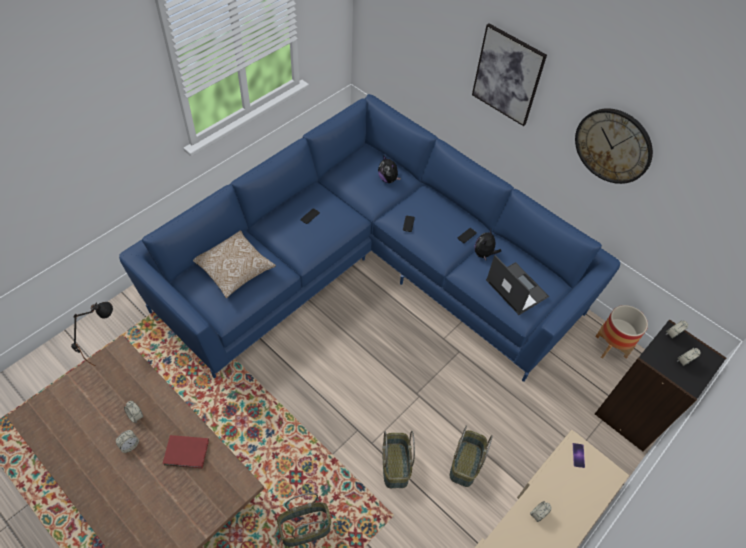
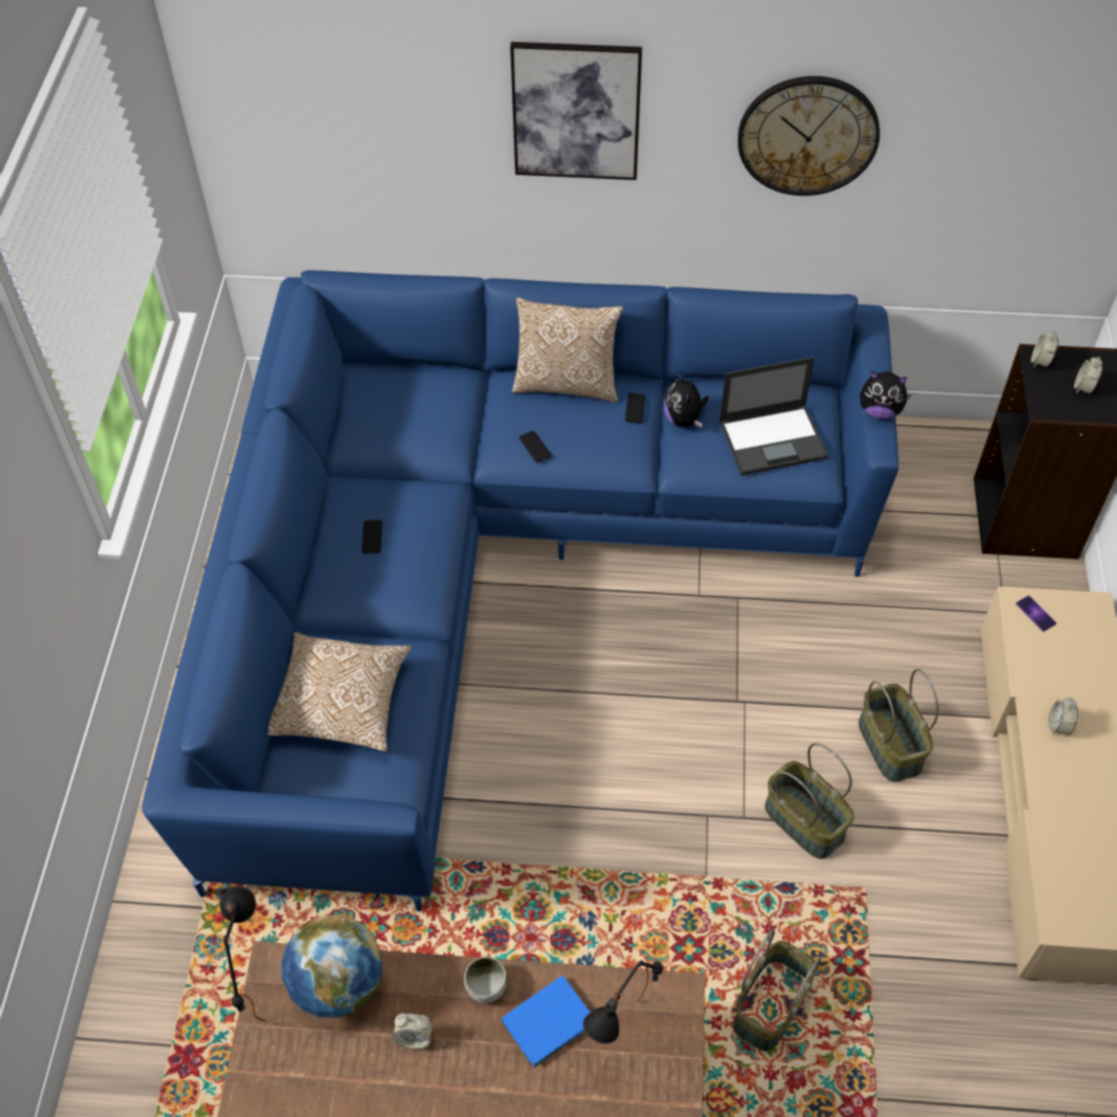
camera: 35 degrees left, 0 degrees up
(130, 445) = (452, 1084): alarm clock -> none
(132, 374) = (338, 984): none -> globe
(179, 418) = (486, 986): none -> bowl
(187, 453) = (551, 1022): red book -> blue book
(206, 483) = (624, 1038): none -> black table lamp
(388, 179) = (434, 398): plush toy -> plush toy (879, 411)
(447, 207) = (567, 384): none -> pillow
(516, 288) = (773, 439): laptop -> laptop turned 150 degrees clockwise
(611, 347) = (922, 446): planter -> none

